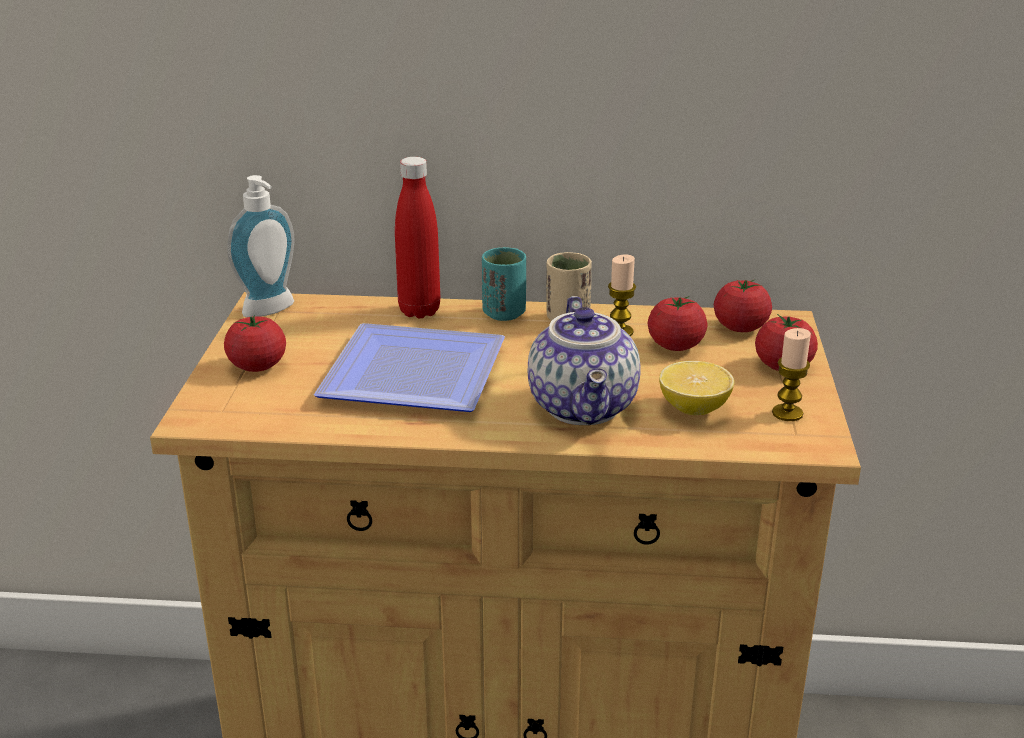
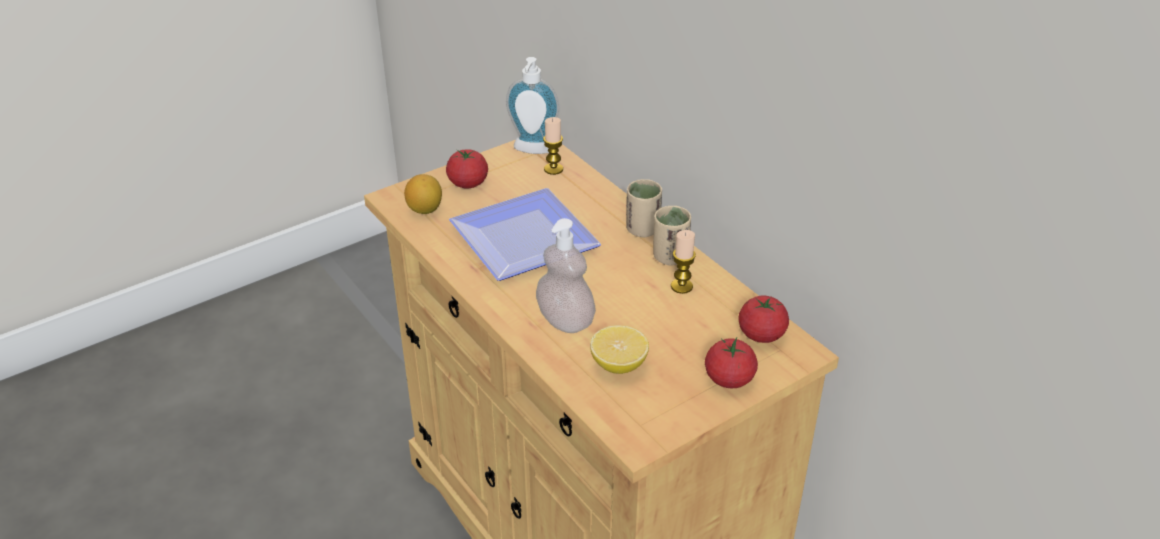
camera: 50 degrees right, 10 degrees up
(256, 409) = (425, 209): none -> lemon
(419, 311) = (602, 198): red bottle -> none
(504, 313) = (642, 229): turquoise cup -> beige cup
(585, 407) = (565, 321): teapot -> soap dispenser
(675, 345) = (694, 318): tomato -> none
(787, 413) = (663, 409): candle -> candle (553, 169)

